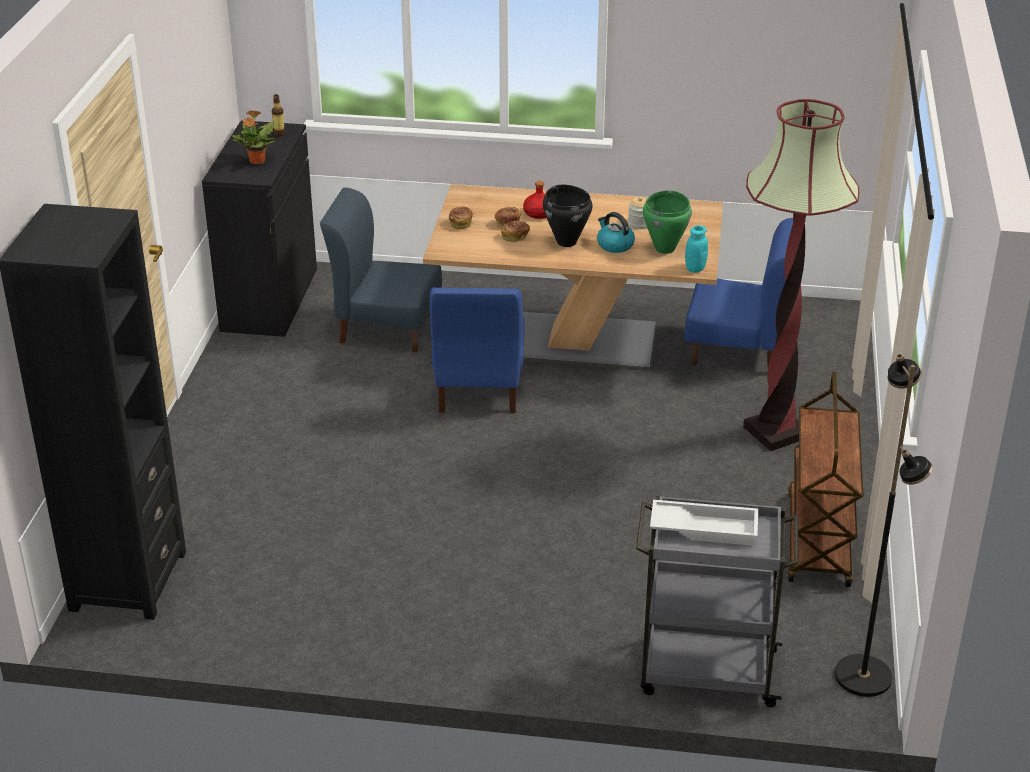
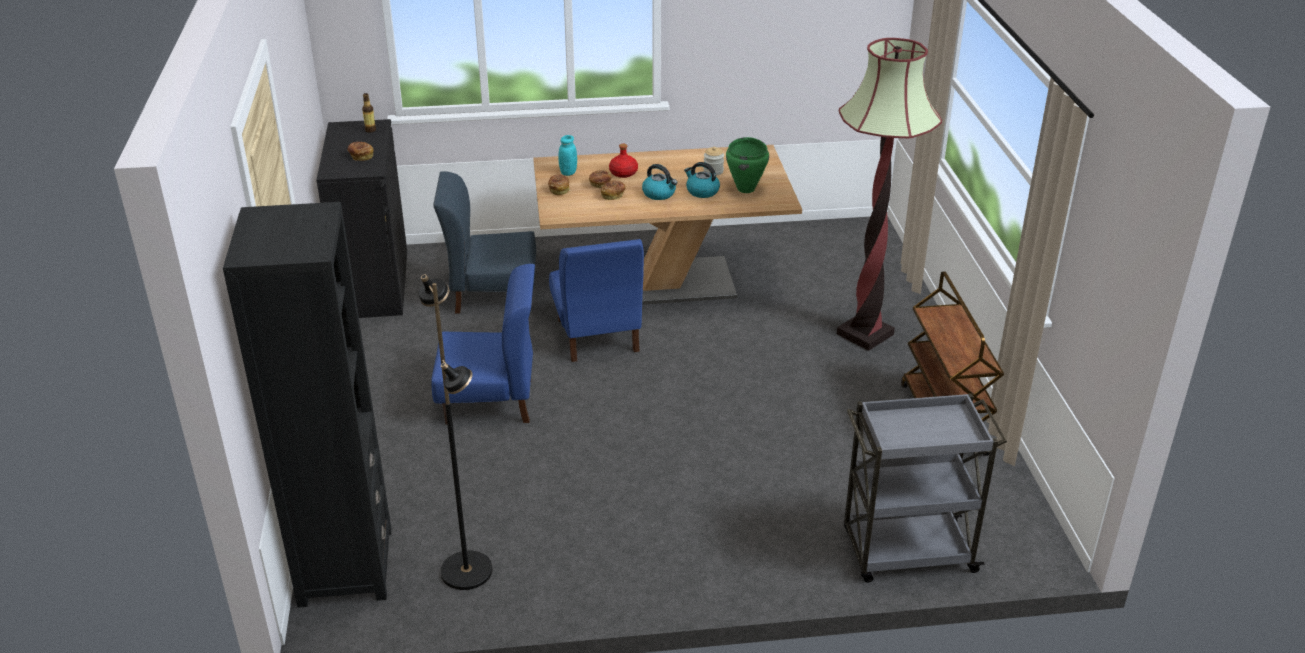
camera: 15 degrees left, 0 degrees up
(257, 161) = (361, 156): potted plant -> bread
(566, 242) = (659, 194): black cooking pot -> kettle
(695, 268) = (780, 202): turquoise jar -> turquoise jar (568, 172)
(704, 527) = (910, 423): white tray -> none
(737, 351) = (801, 271): blue chair -> blue chair (490, 401)
(864, 676) = (1036, 530): black floor lamp -> black floor lamp (467, 570)

